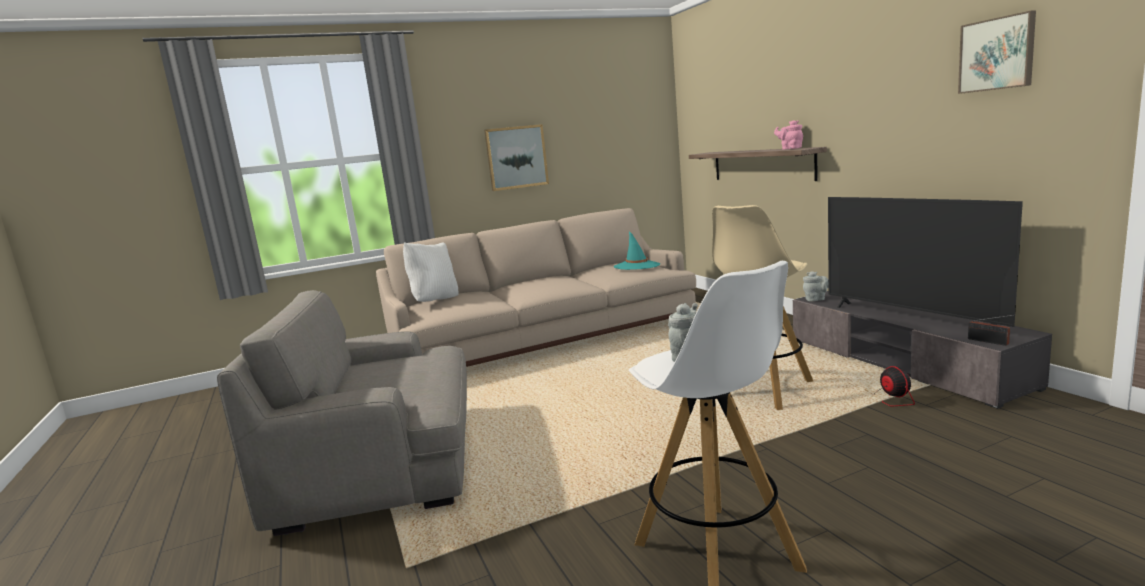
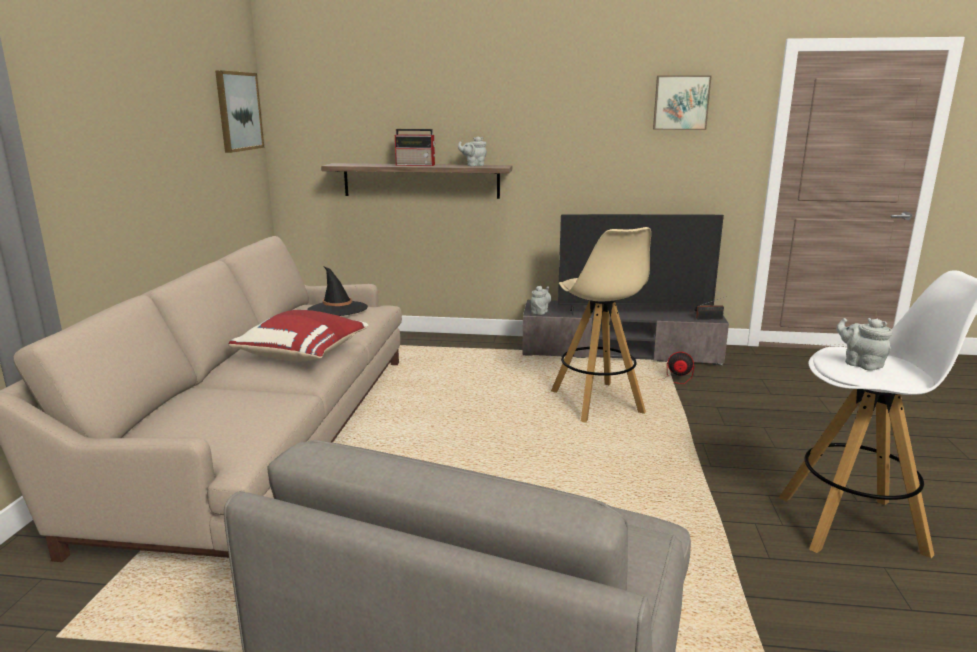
camera: 60 degrees left, 5 degrees up
(435, 301) = (169, 423): white pillow -> none
(516, 157) = (129, 164): picture -> picture (238, 111)
(551, 286) = (304, 355): none -> red pillow
(637, 266) = (337, 309): turquoise hat -> black hat
(750, 150) = (416, 165): none -> radio
(790, 148) = (474, 165): pink teapot -> grey teapot

